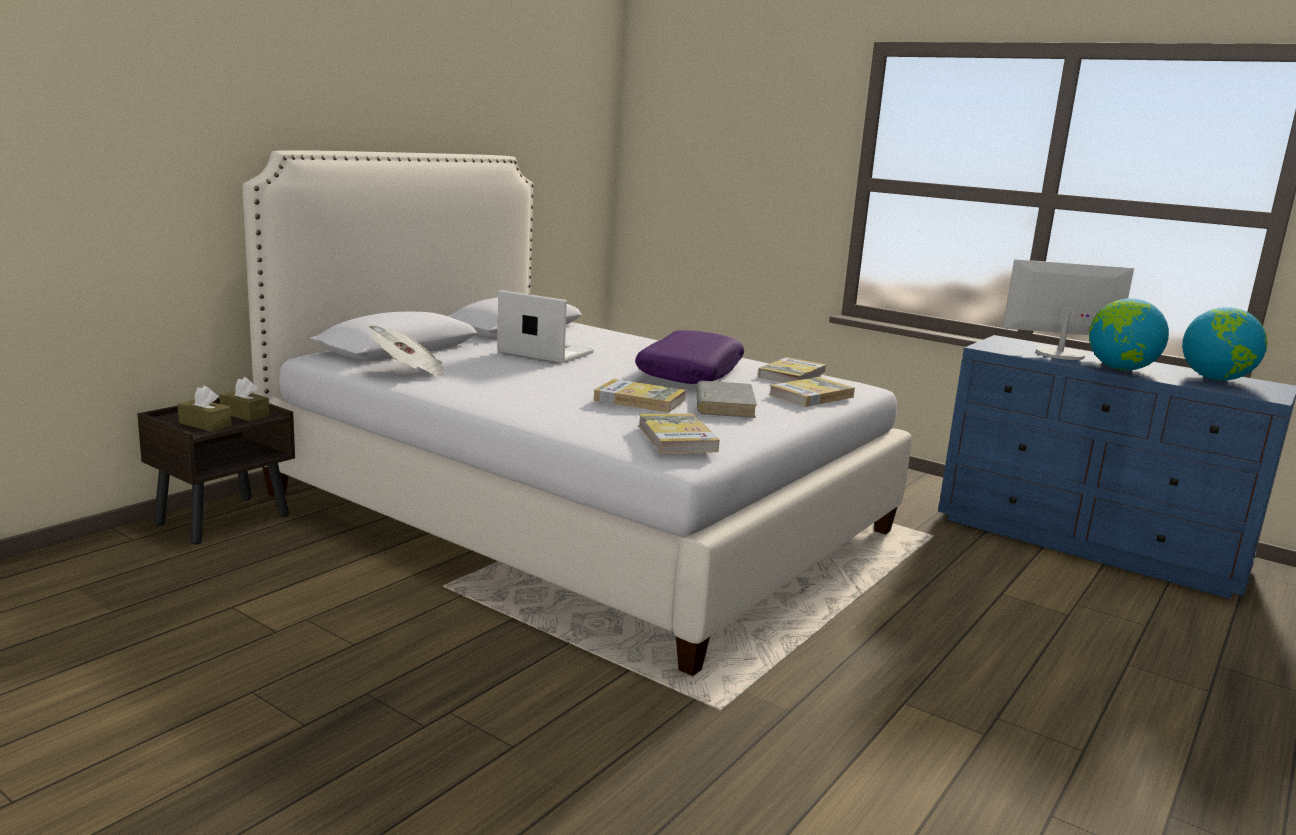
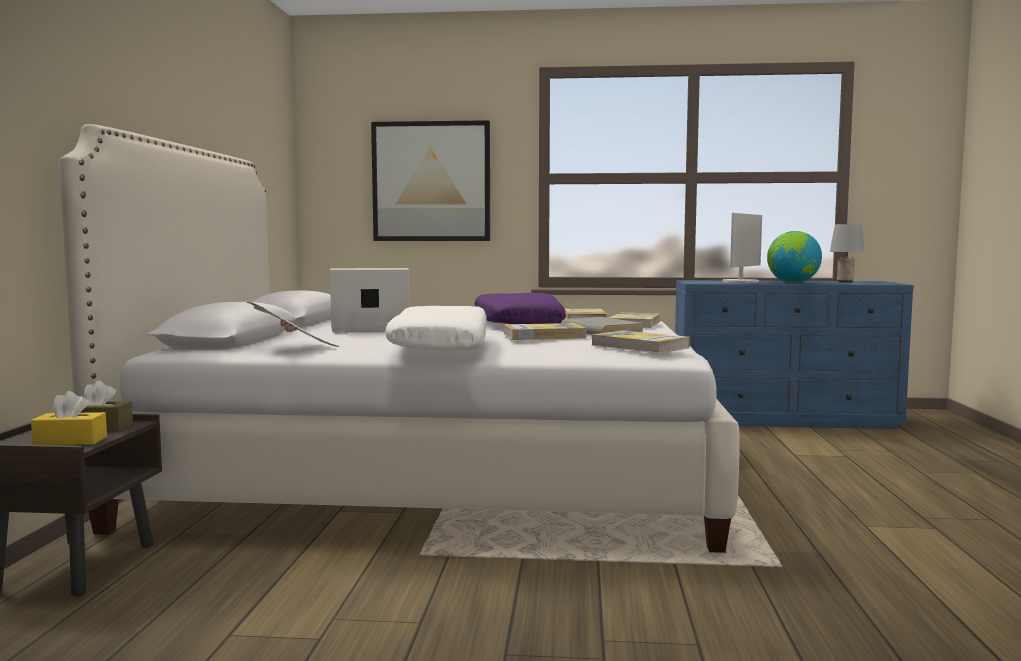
camera: 30 degrees left, 10 degrees down
(205, 424) = (70, 441): brown tissue box -> yellow tissue box
(517, 395) = (438, 347): none -> white pillow
(742, 175) = (431, 181): none -> picture
(1059, 354) = (741, 281): monitor -> monitor turned 150 degrees clockwise
(1216, 379) = (845, 282): globe -> grey table lamp

